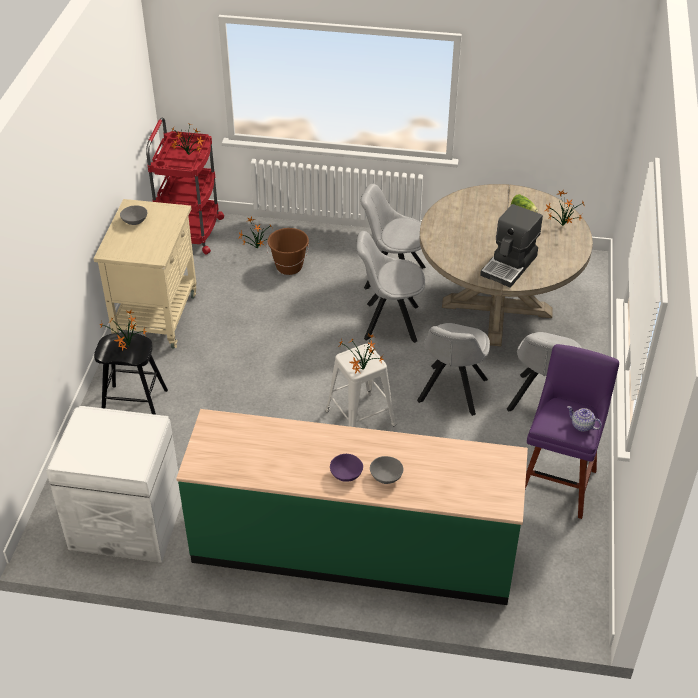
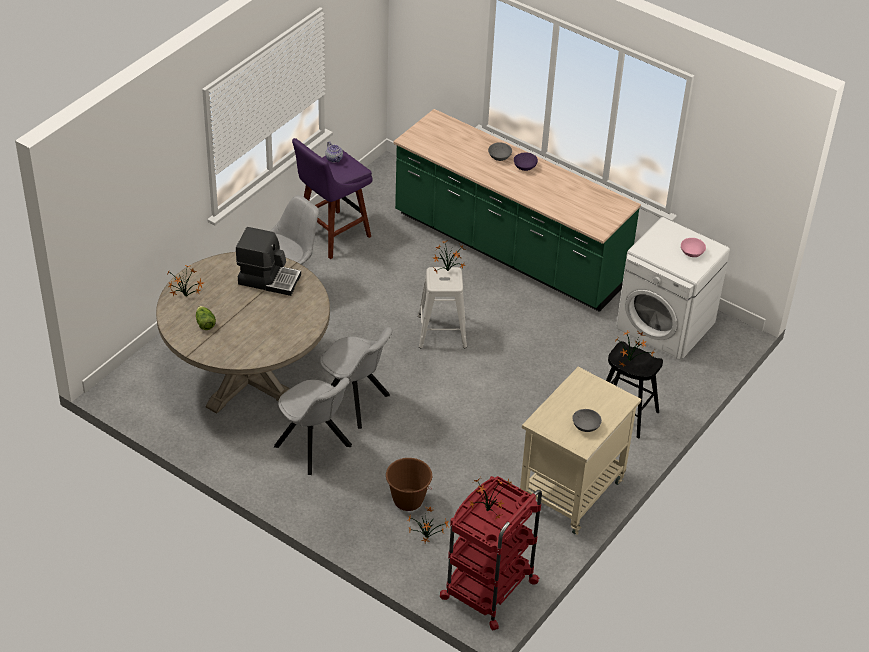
camera: 155 degrees left, 0 degrees up
(92, 443) = (691, 253): none -> pink bowl
(452, 391) = (351, 323): grey chair -> none
(510, 265) = (269, 279): coffee machine -> coffee machine turned 45 degrees clockwise

